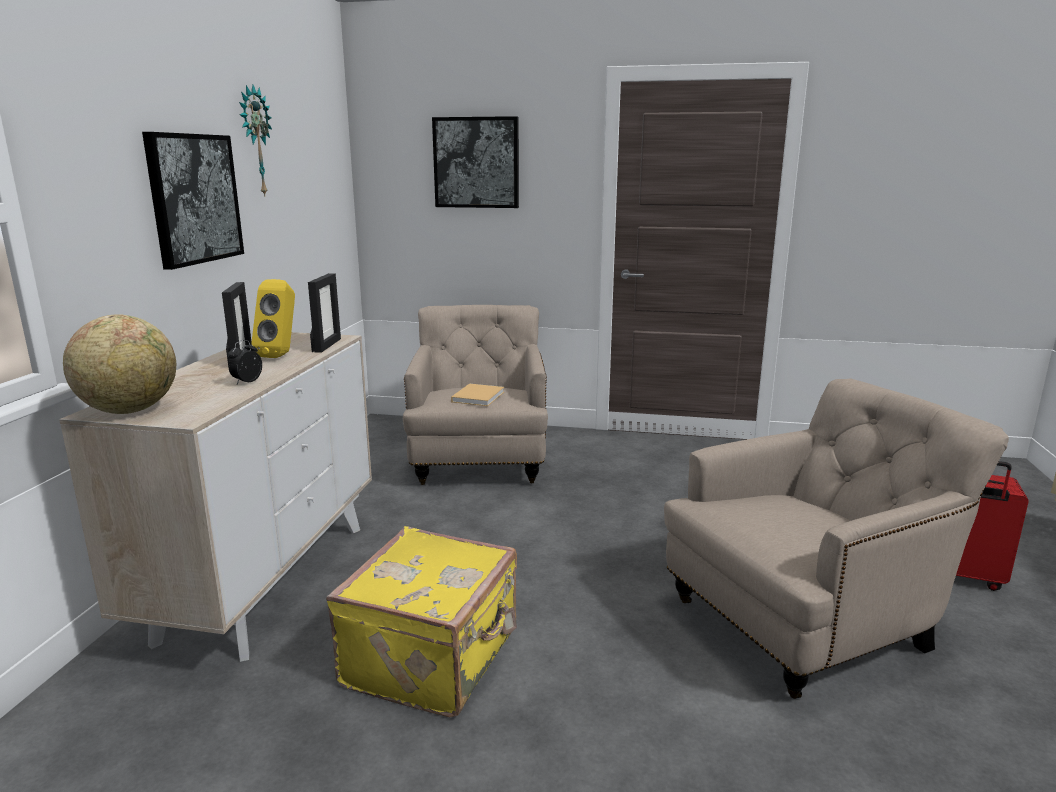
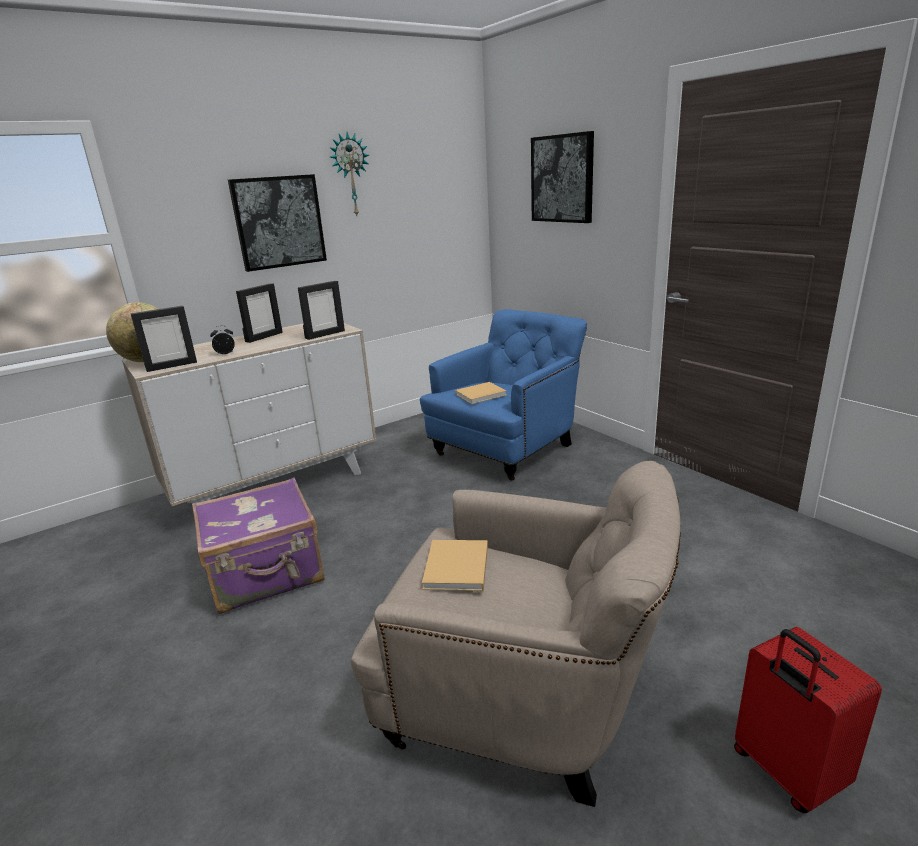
camera: 45 degrees right, 5 degrees up
(205, 407) = (171, 366): none -> picture frame
(281, 355) = (286, 338): yellow speaker -> none
(434, 658) = (267, 574): yellow suitcase -> purple suitcase
(479, 459) = (508, 448): beige armchair -> blue armchair
(757, 514) = (456, 569): none -> beige book

